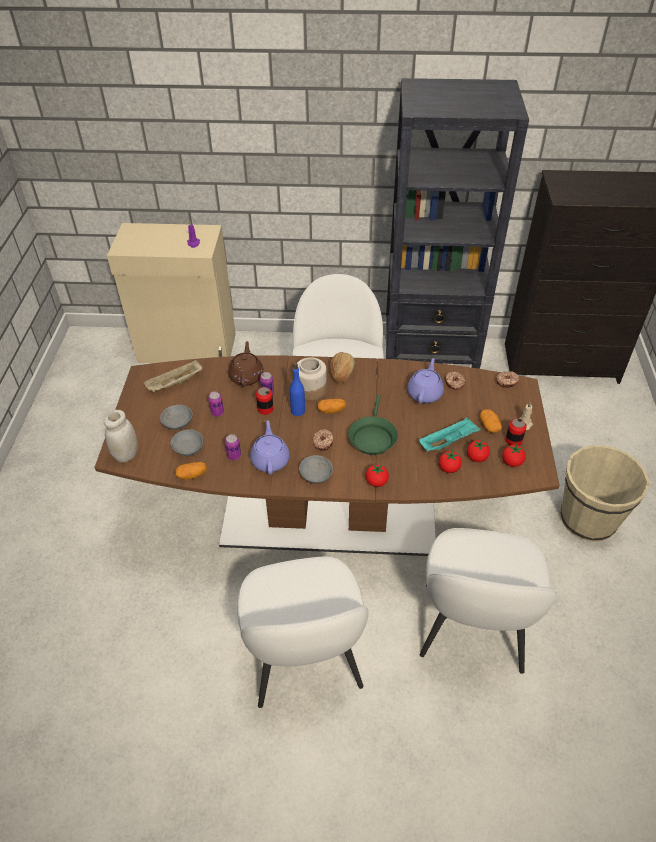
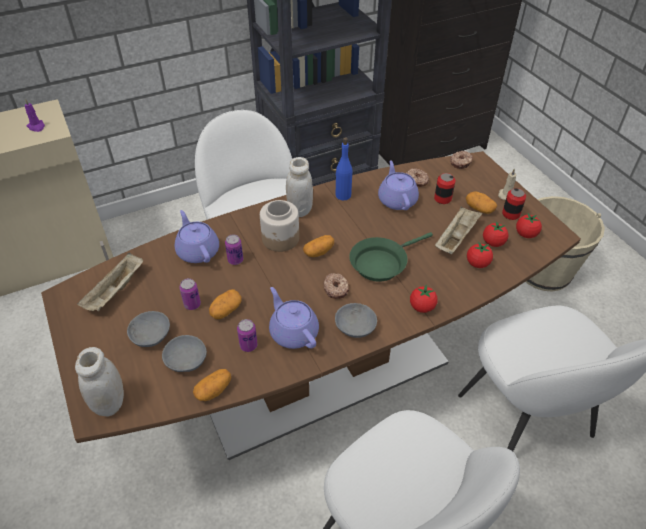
camera: 30 degrees left, 0 degrees up
(236, 426) = (226, 310): none -> potato
(246, 376) = (198, 251): brown teapot -> purple teapot
(265, 409) = (246, 278): can -> can (442, 198)
(297, 411) = (283, 266): blue bottle -> blue bottle (343, 195)
(342, 373) = (300, 210): bread -> white jar
(372, 437) = (381, 263): green frying pan -> green frying pan turned 75 degrees clockwise
(448, 442) = (456, 238): turquoise tray -> beige tray

